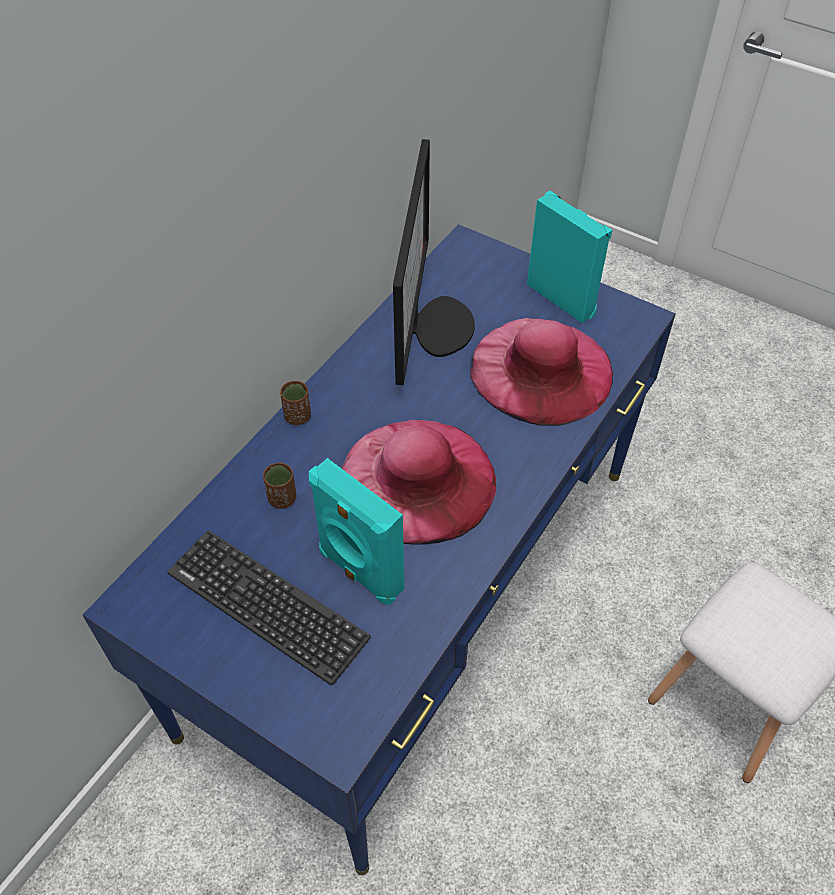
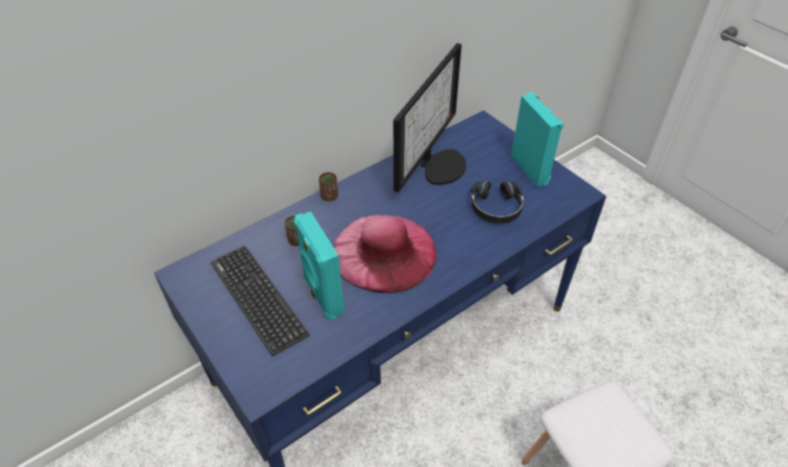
camera: 20 degrees right, 5 degrees down
(541, 370) = (496, 208): pink hat -> black headphones

